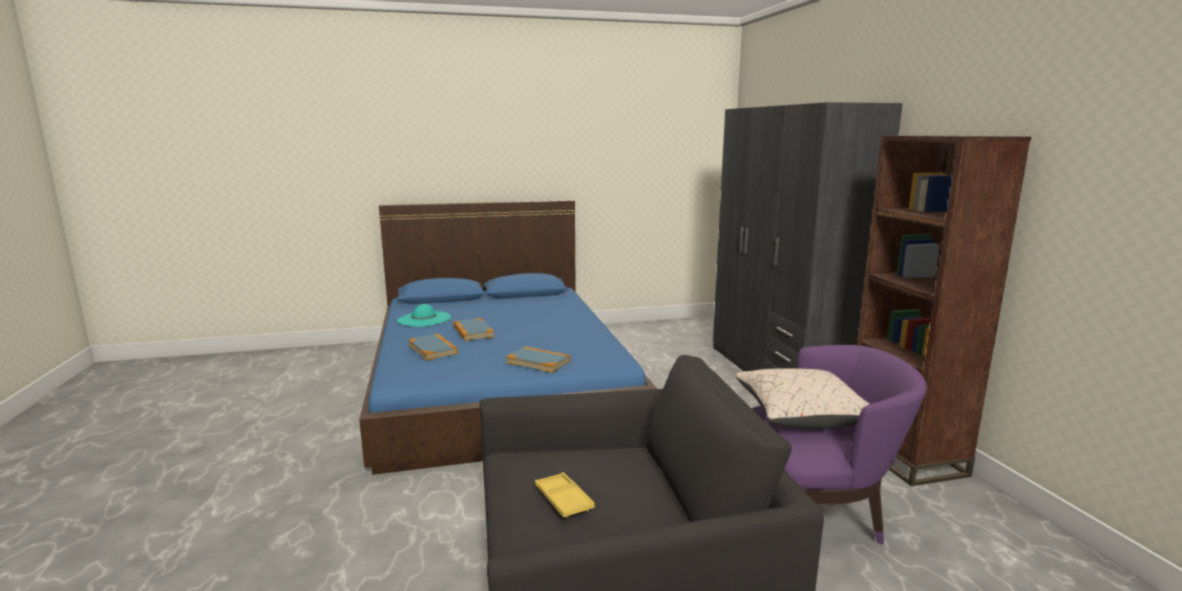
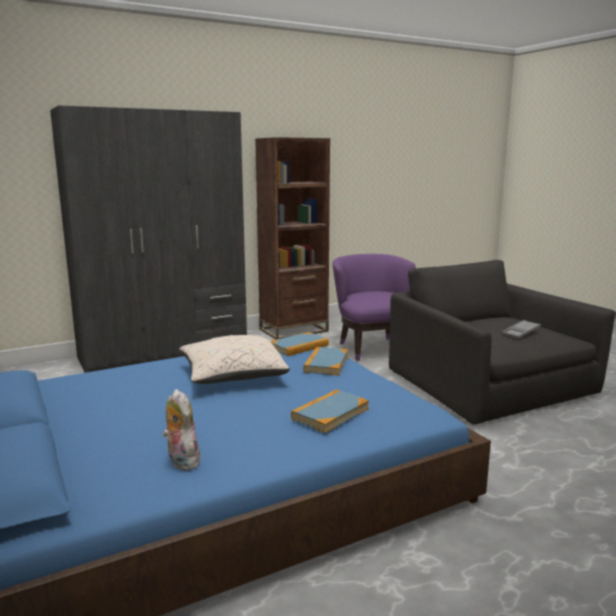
camera: 105 degrees left, 0 degrees up
(424, 319) = (181, 461): turquoise hat -> plush toy
(473, 332) = (245, 407): book -> book (299, 346)
(563, 499) = (521, 332): yellow tray -> grey tray
(801, 414) = (367, 298): beige pillow -> beige pillow (232, 377)

